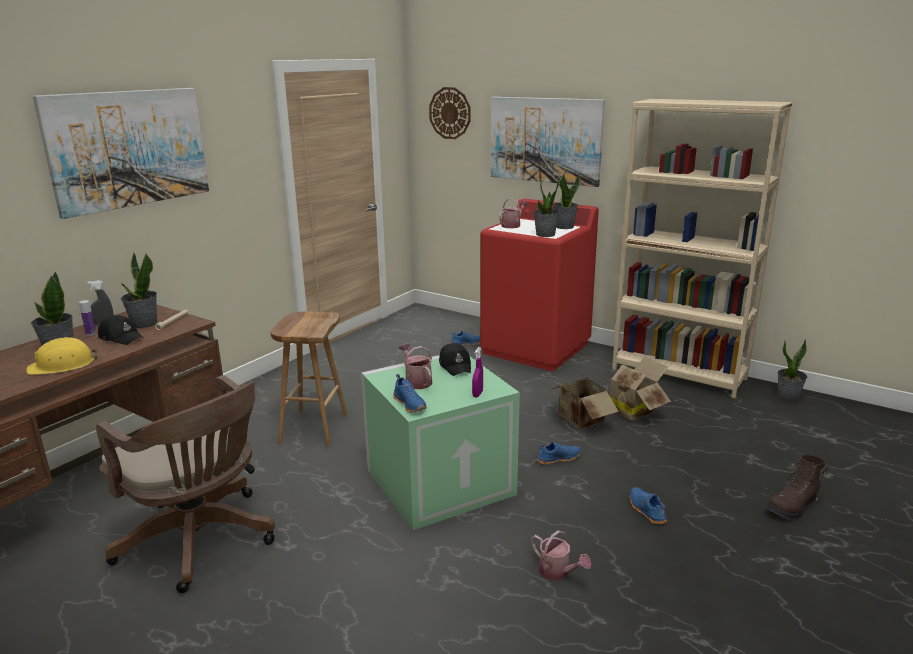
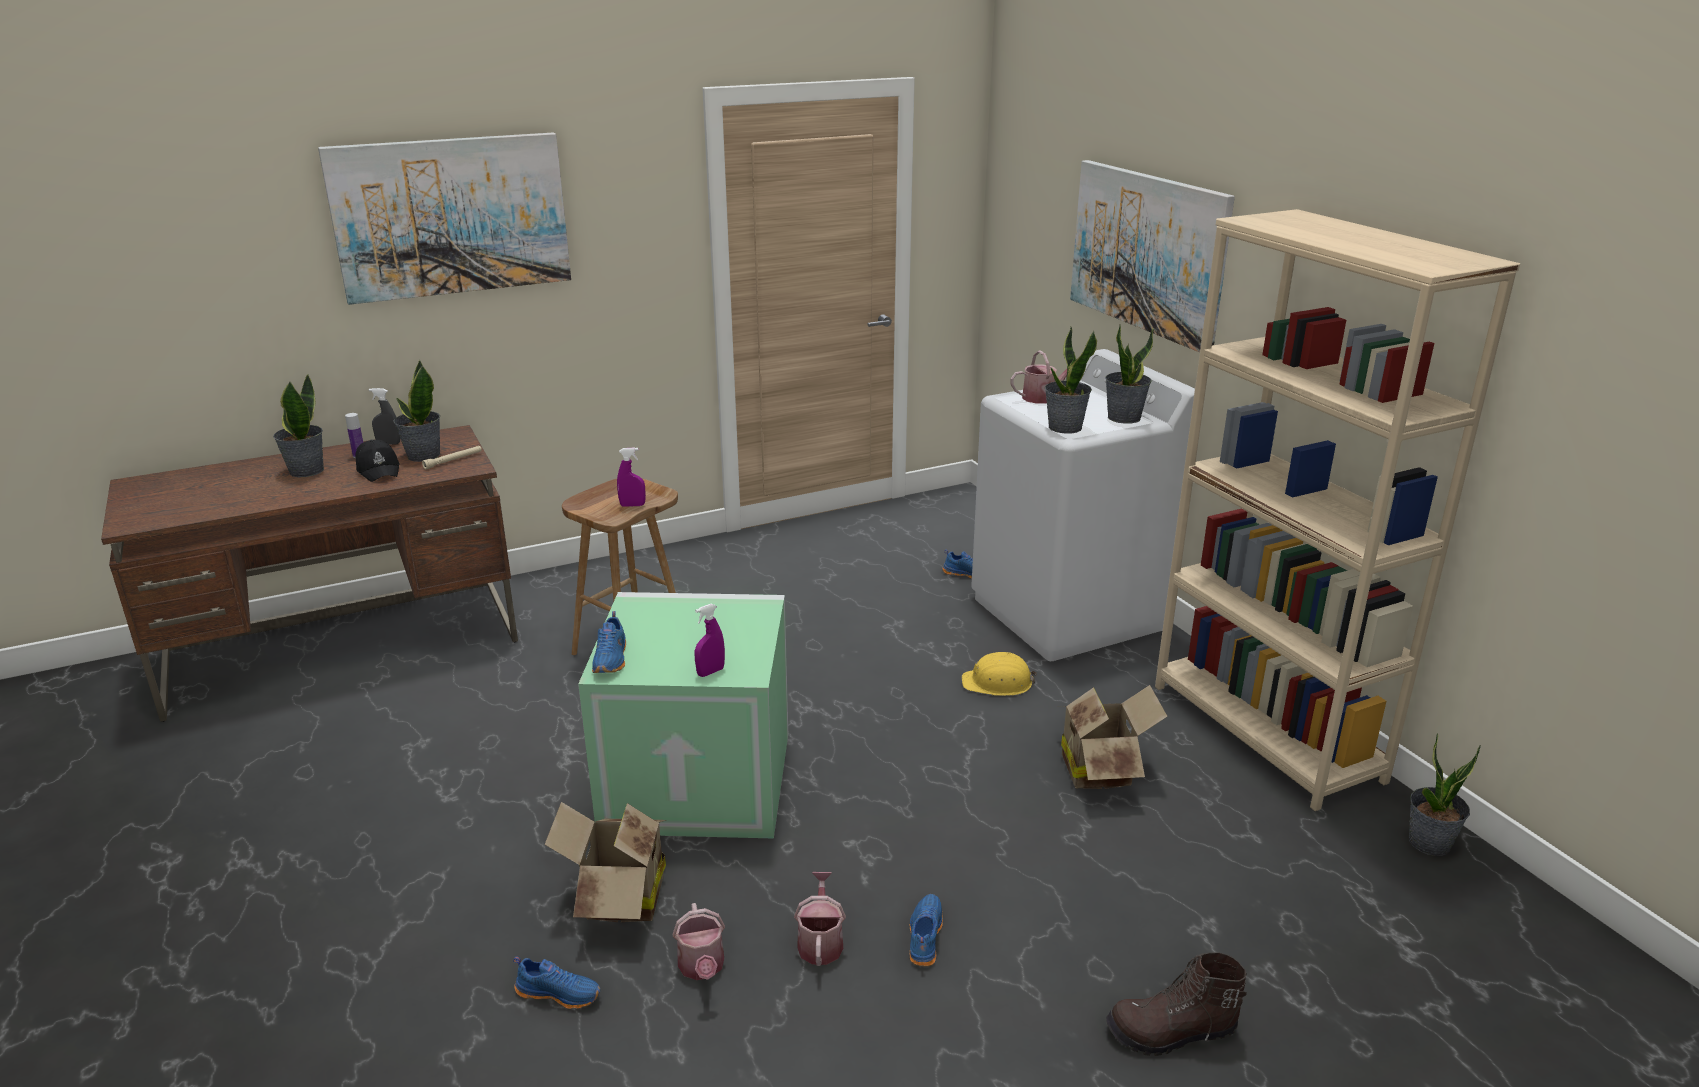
camera: 30 degrees right, 5 degrees up
(62, 365) = (284, 493): yellow hard hat -> yellow hard hat (998, 683)
(201, 541) = (374, 754): brown office chair -> none
(319, 325) = (632, 505): none -> purple spray bottle
(416, 381) = (663, 627): watering can -> watering can (820, 942)
(450, 113) = (1033, 177): wall clock -> none
(455, 366) = (742, 618): black cap -> none
(536, 348) = (1069, 613): red washing machine -> white washing machine
(557, 458) = (891, 806): blue shoe -> blue shoe (559, 993)
(579, 421) = (992, 758): cardboard box -> cardboard box (618, 901)

